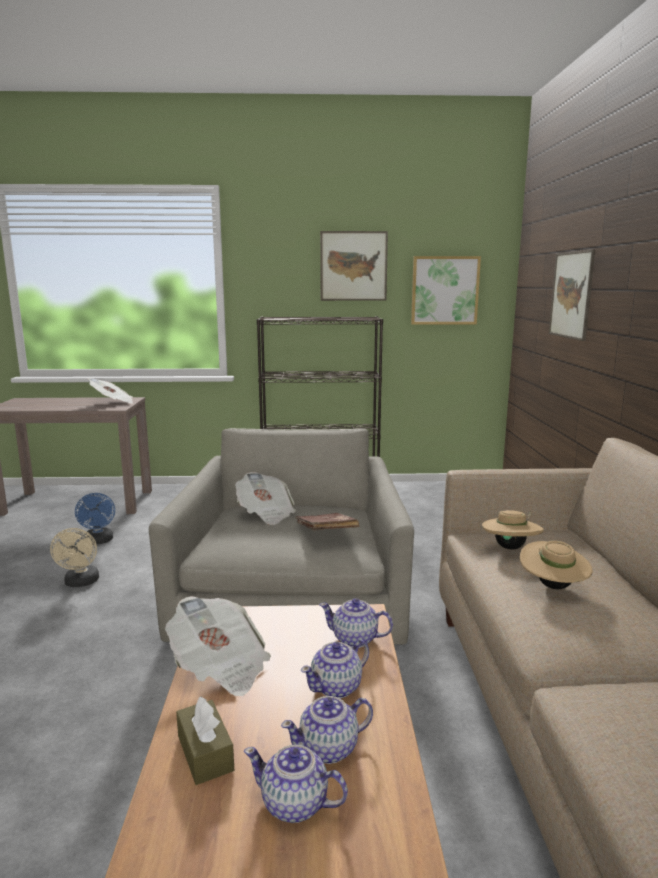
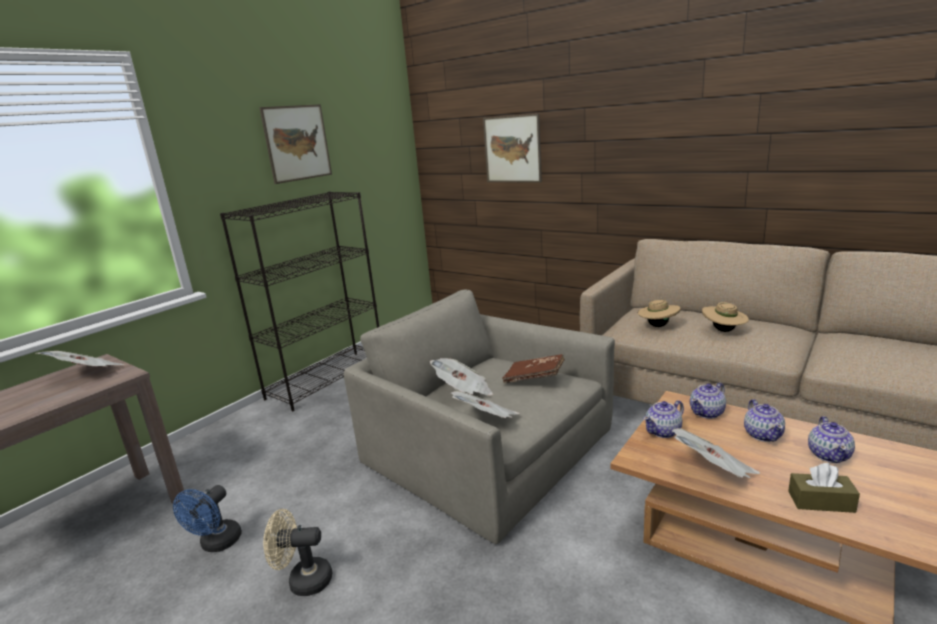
camera: 50 degrees left, 5 degrees up
(81, 583) = (303, 581): beige fan -> beige fan turned 150 degrees clockwise
(99, 541) = (217, 544): blue fan -> blue fan turned 90 degrees clockwise
(225, 536) = (487, 420): none -> newspaper
(295, 804) = (880, 480): teapot -> teapot (663, 431)
(444, 290) = (372, 158): picture -> none

